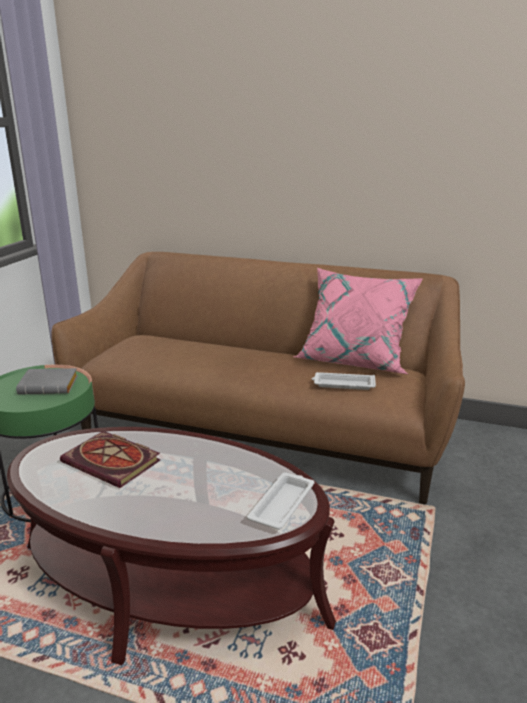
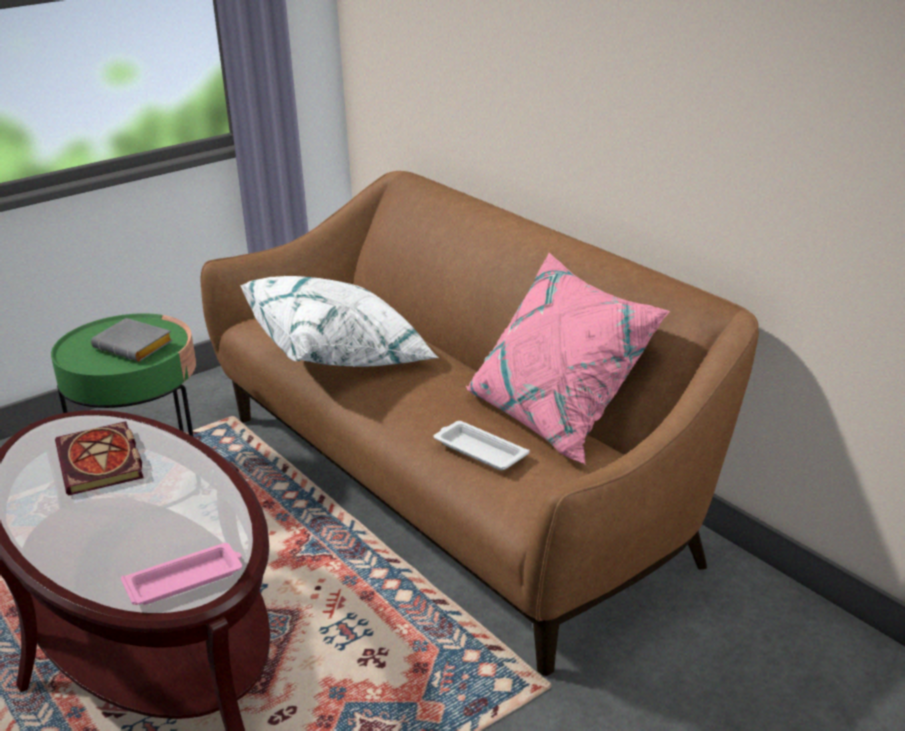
camera: 35 degrees right, 5 degrees up
(190, 361) = (341, 355): none -> white pillow
(282, 504) = (186, 580): white tray -> pink tray

